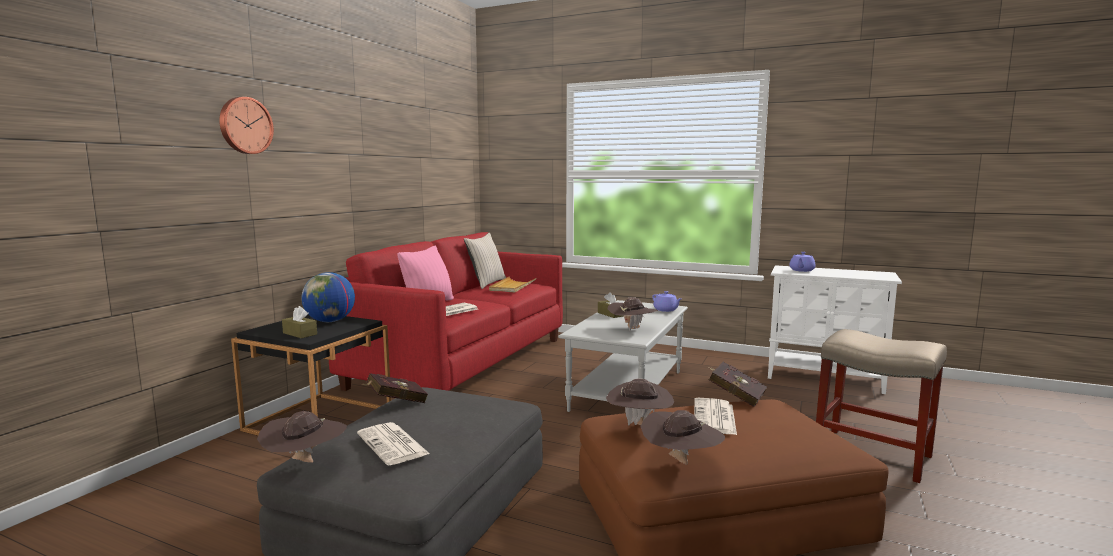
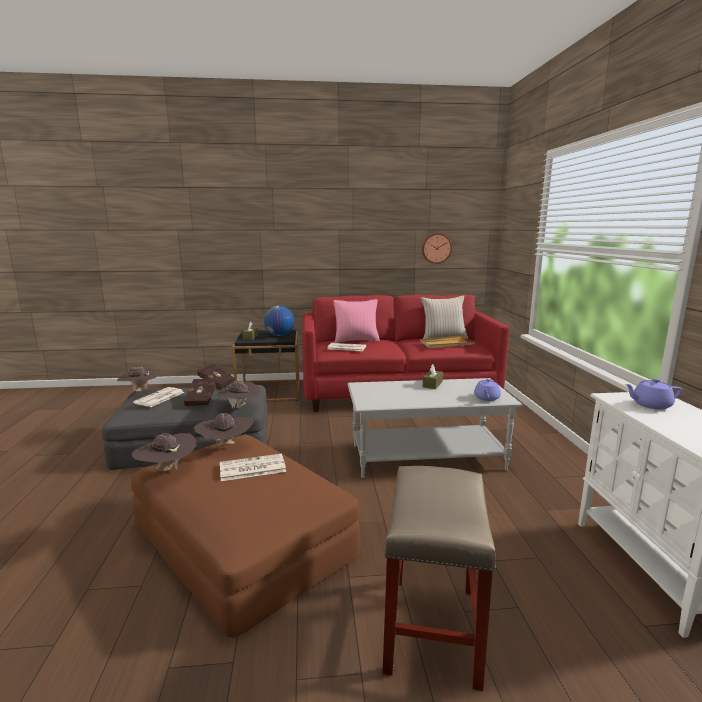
camera: 60 degrees right, 5 degrees up
(245, 125) = (258, 216): wall clock -> wall clock (436, 248)
(632, 329) = (397, 398): brown hat -> brown hat (239, 408)
(734, 396) = (313, 471): red book -> red book (202, 400)

